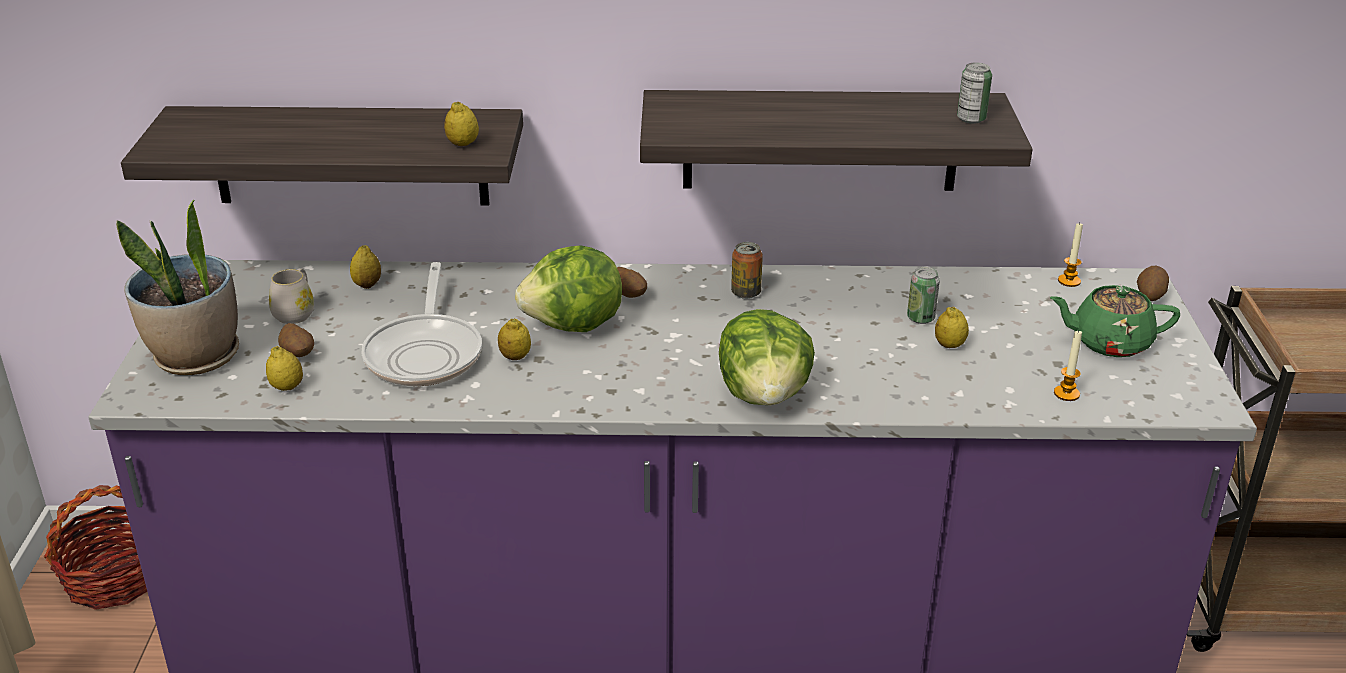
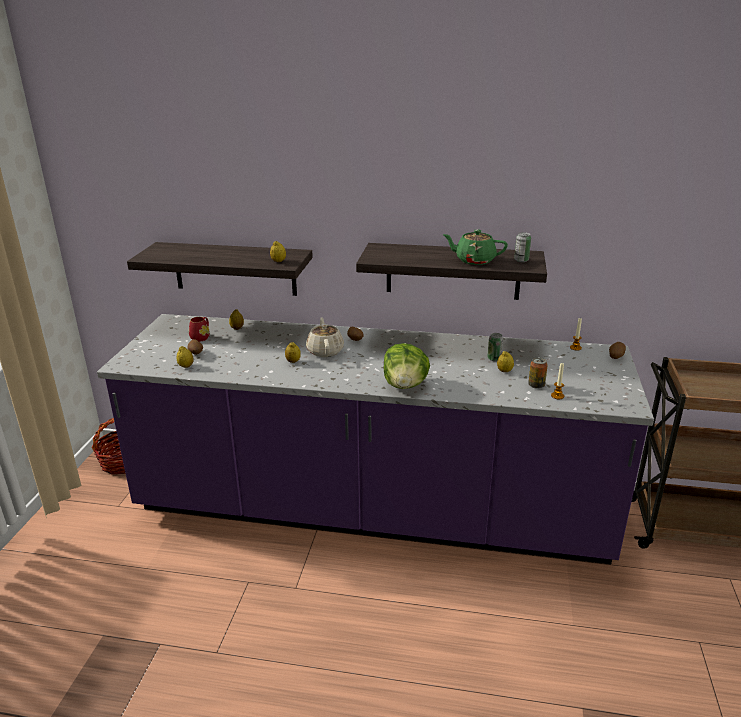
camera: 10 degrees right, 5 degrees down
(196, 357) = (151, 352): potted plant -> none
(296, 312) = (201, 337): white mug -> red mug
(425, 353) = (253, 357): frying pan -> none
(574, 326) = (325, 351): lettuce -> beige teapot
(746, 293) = (411, 342): can -> can (536, 385)
(1109, 342) = (587, 375): green teapot -> green teapot (474, 260)

